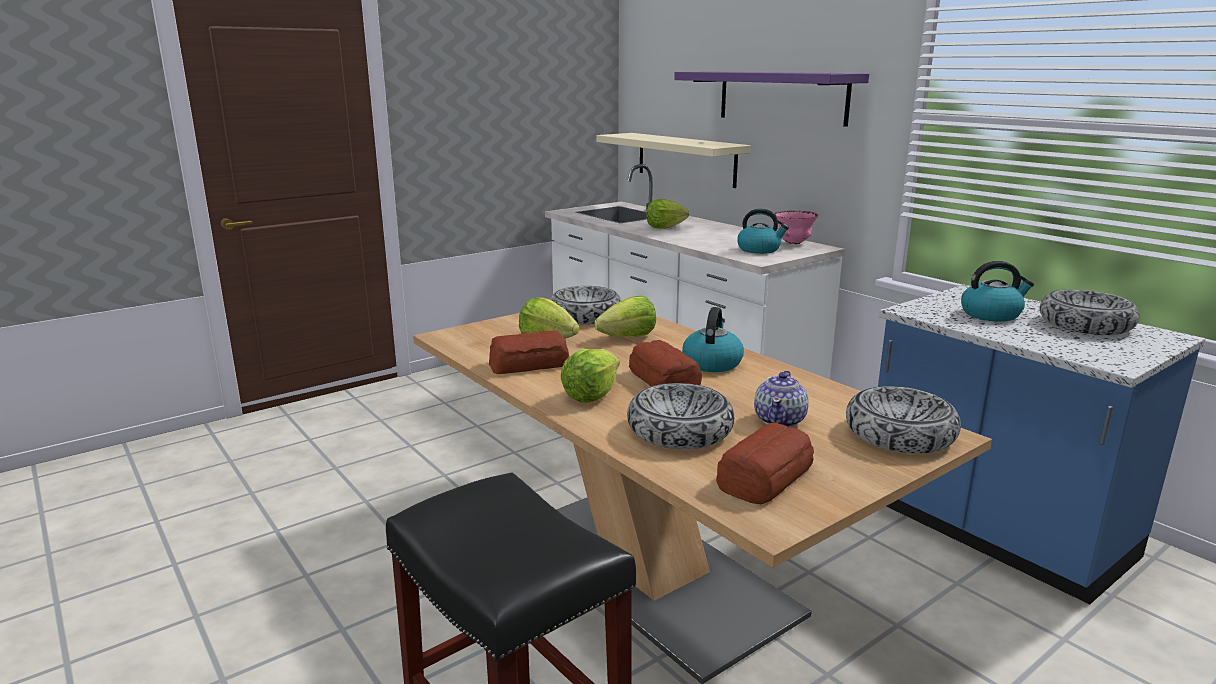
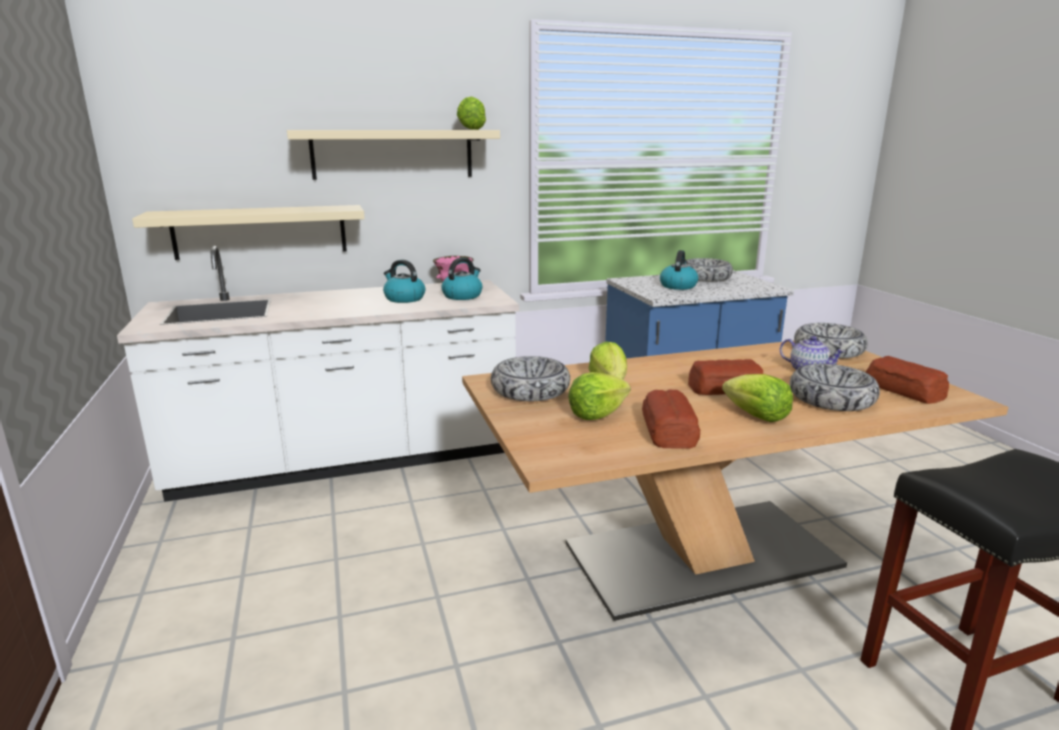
camera: 70 degrees left, 0 degrees up
(665, 227) = (322, 306): lettuce -> lettuce (472, 129)
(712, 363) = (689, 368): kettle -> kettle (404, 298)
(781, 97) = (393, 154): purple shelf -> beige shelf

